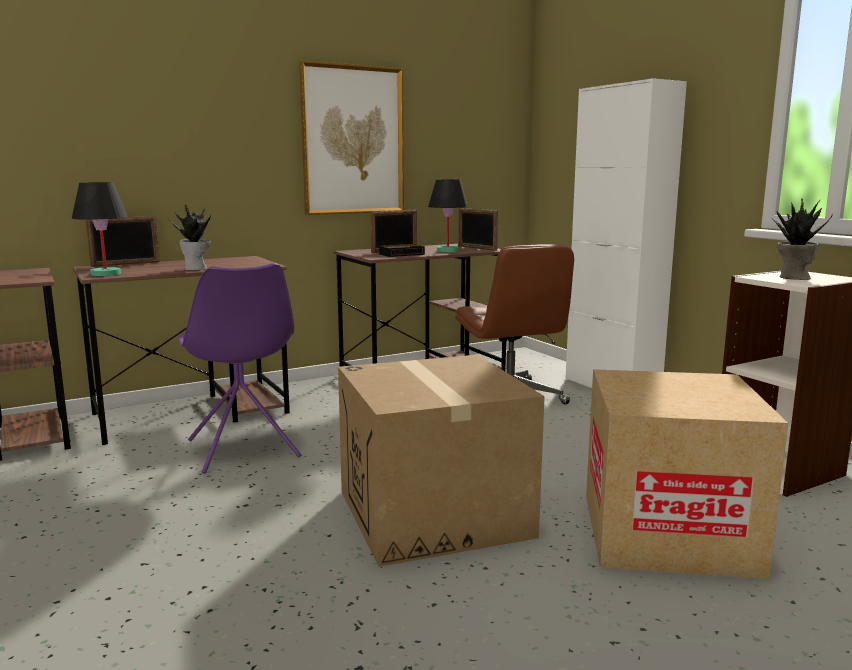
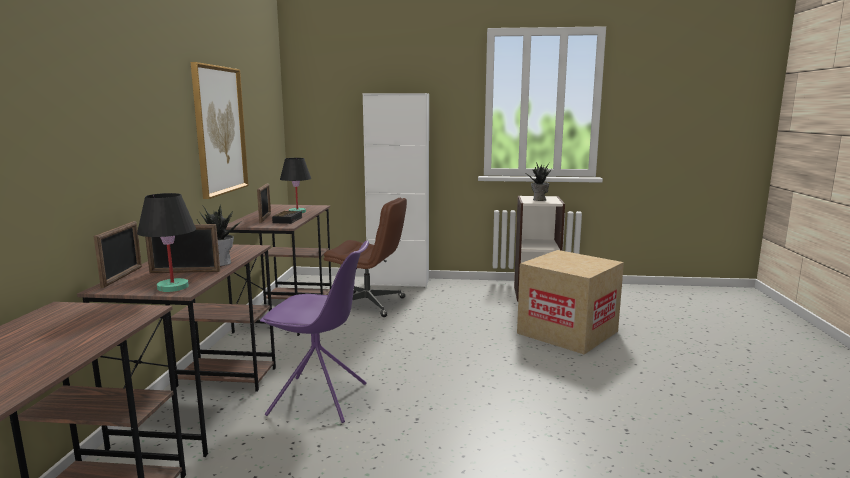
camera: 55 degrees left, 0 degrees up
(434, 513) = (495, 370): cardboard box -> none
(476, 248) = (303, 207): picture frame -> picture frame (185, 272)

